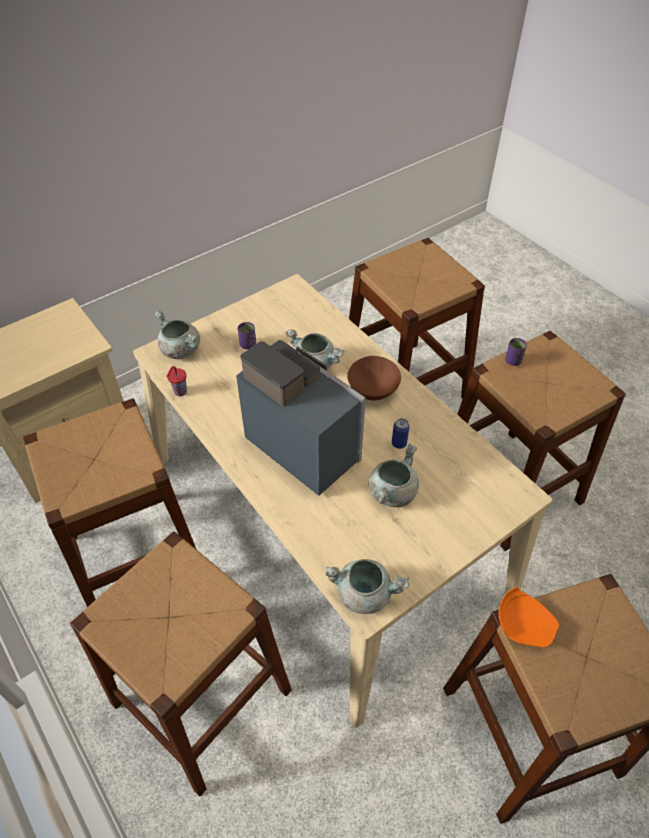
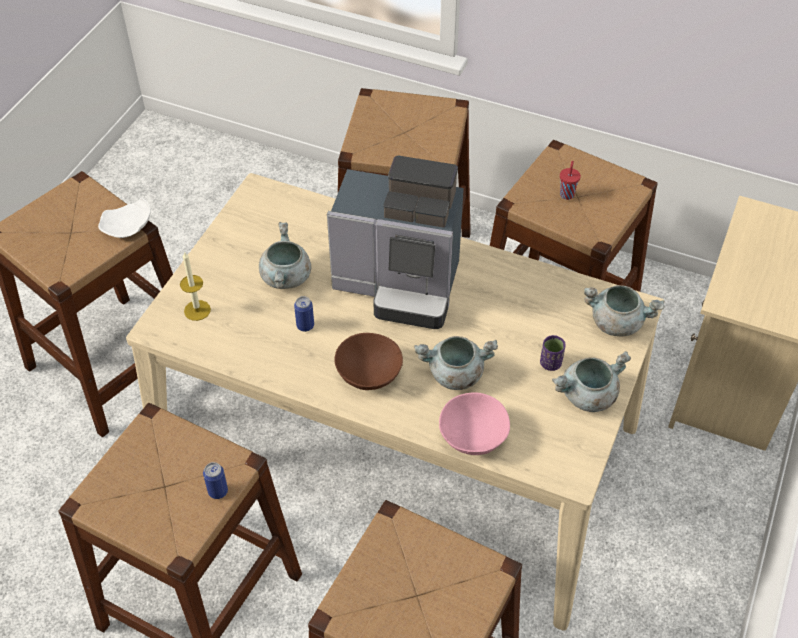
camera: 150 degrees right, 0 degrees up
(179, 392) = (566, 278): red cup -> red cup (567, 194)
(333, 327) = (472, 436): none -> pink bowl
(365, 593) = (266, 197): grey cooking pot -> grey cooking pot (587, 397)
(482, 496) = (197, 310): none -> candle
(512, 361) = (218, 491): purple cup -> can
(523, 623) = (128, 228): orange plate -> white plate

